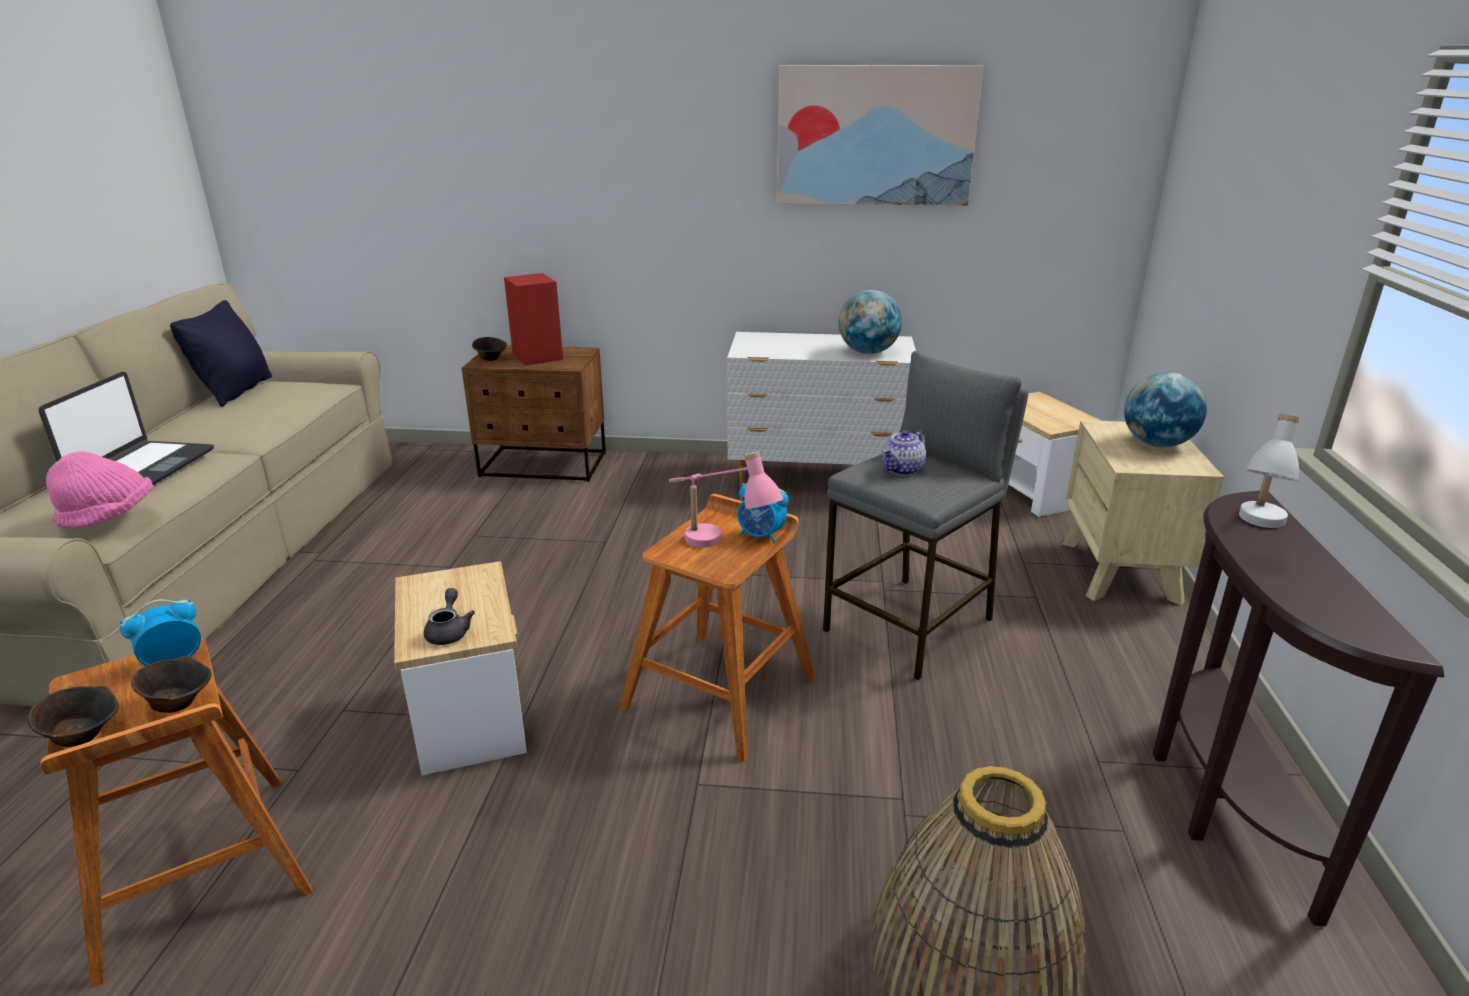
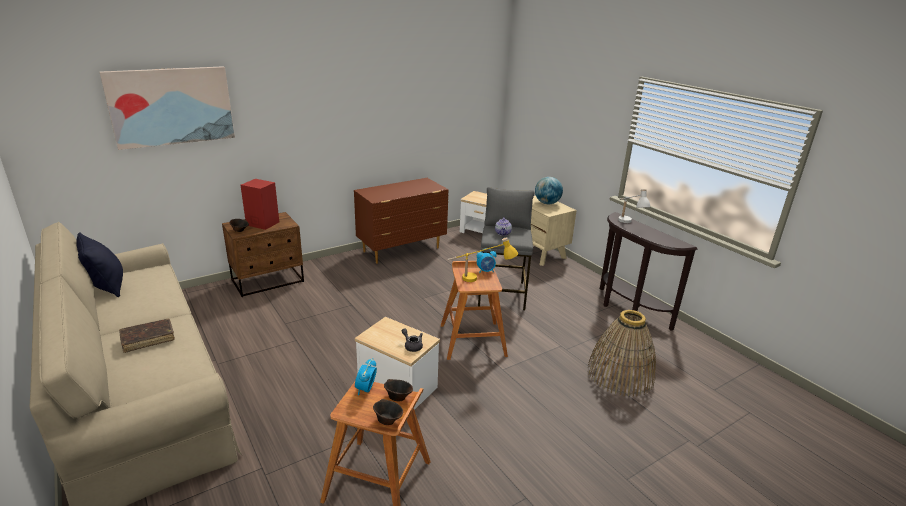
camera: 40 degrees left, 0 degrees up
(109, 517) = (188, 364): pink hat -> none
(142, 468) = (148, 339): laptop -> brown book
(719, 549) = (480, 280): pink table lamp -> yellow table lamp
(818, 479) = (402, 250): white dresser -> brown dresser
(867, 352) = (423, 188): globe -> none
(875, 136) = (406, 93): picture -> picture (171, 106)

